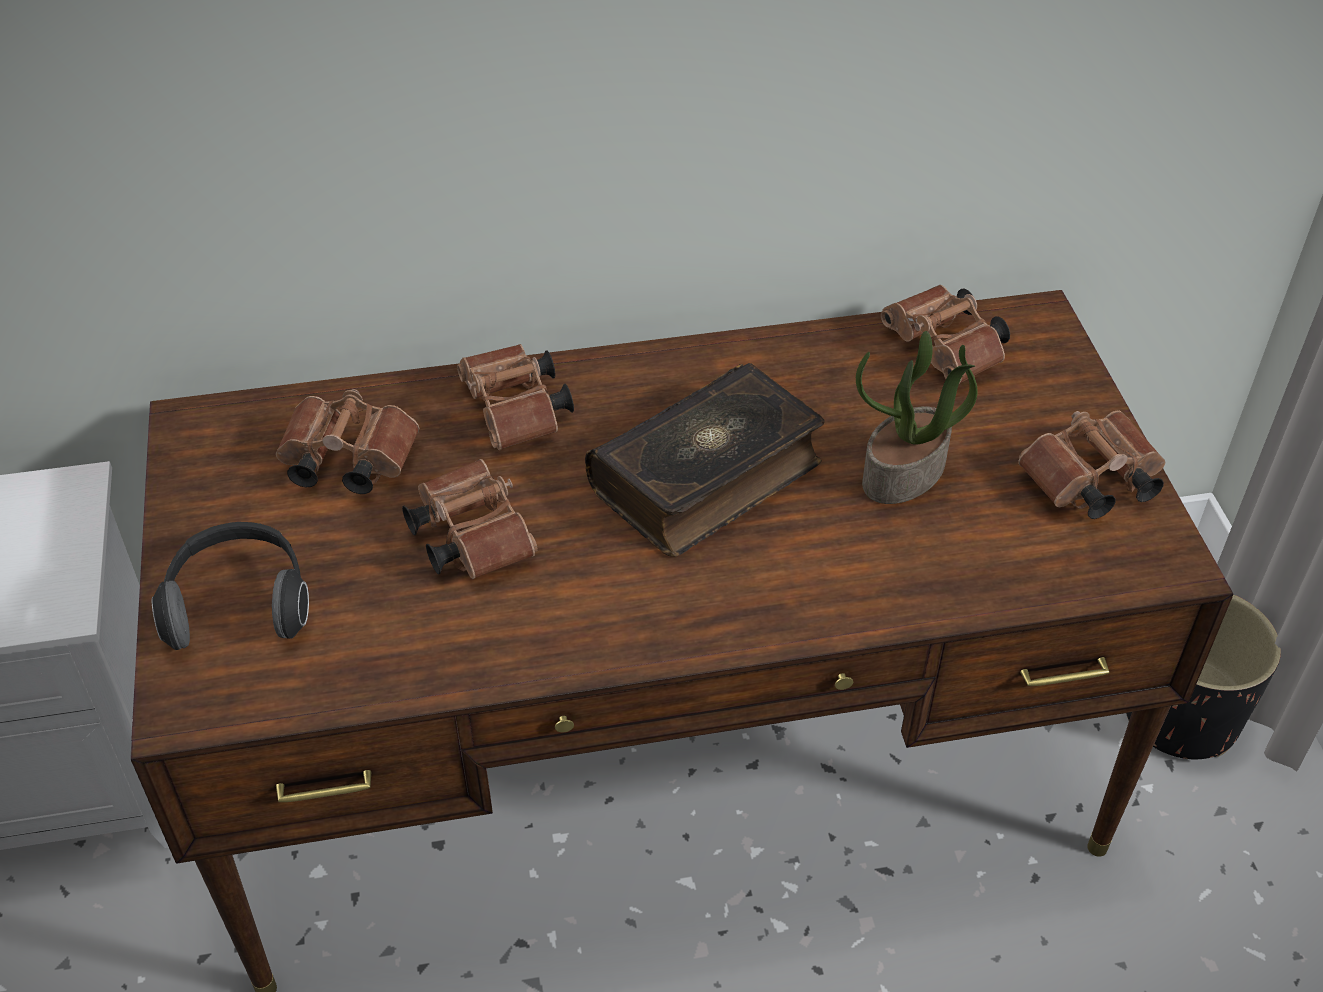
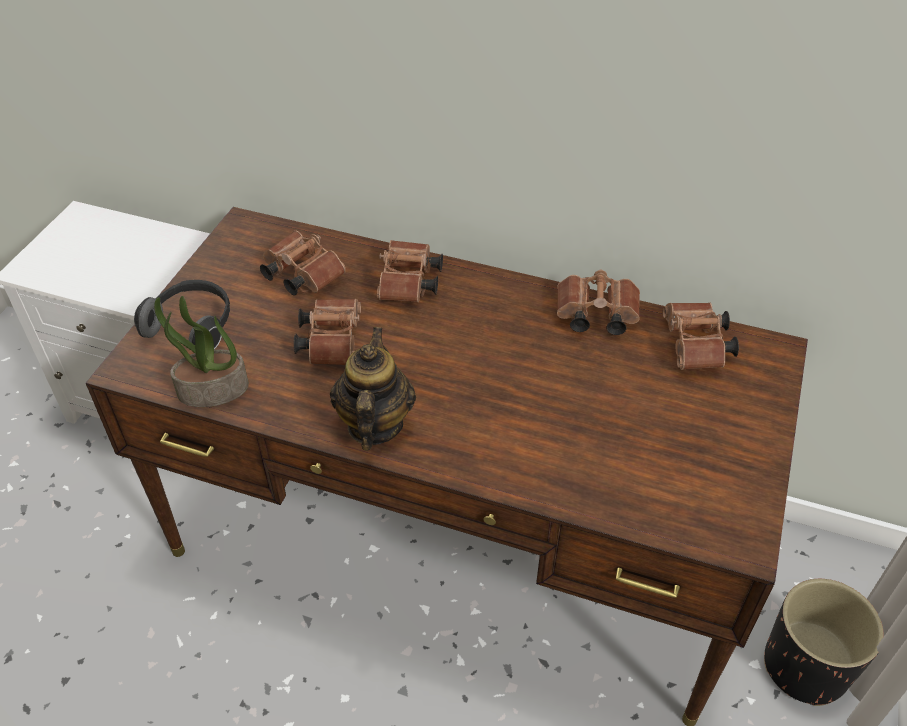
camera: 30 degrees right, 0 degrees up
(622, 623) = (374, 425): none -> teapot
(708, 477) = (487, 363): book -> none
(904, 474) = (608, 411): potted plant -> potted plant (212, 391)
(1088, 484) = (726, 468): brown binoculars -> brown binoculars (594, 316)

